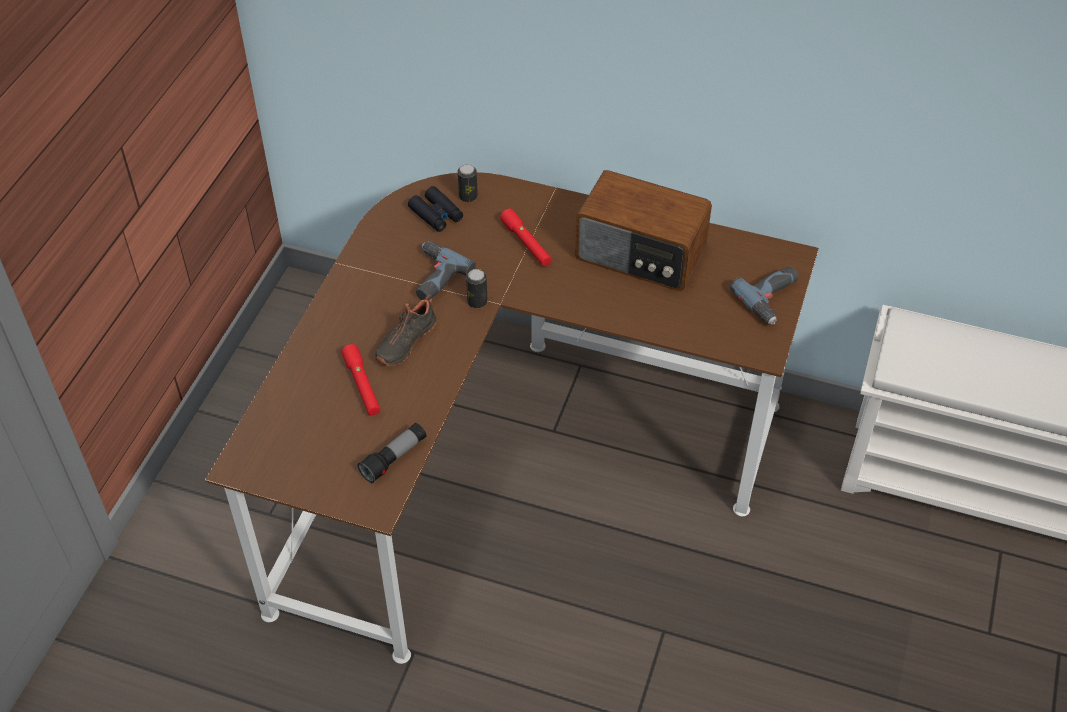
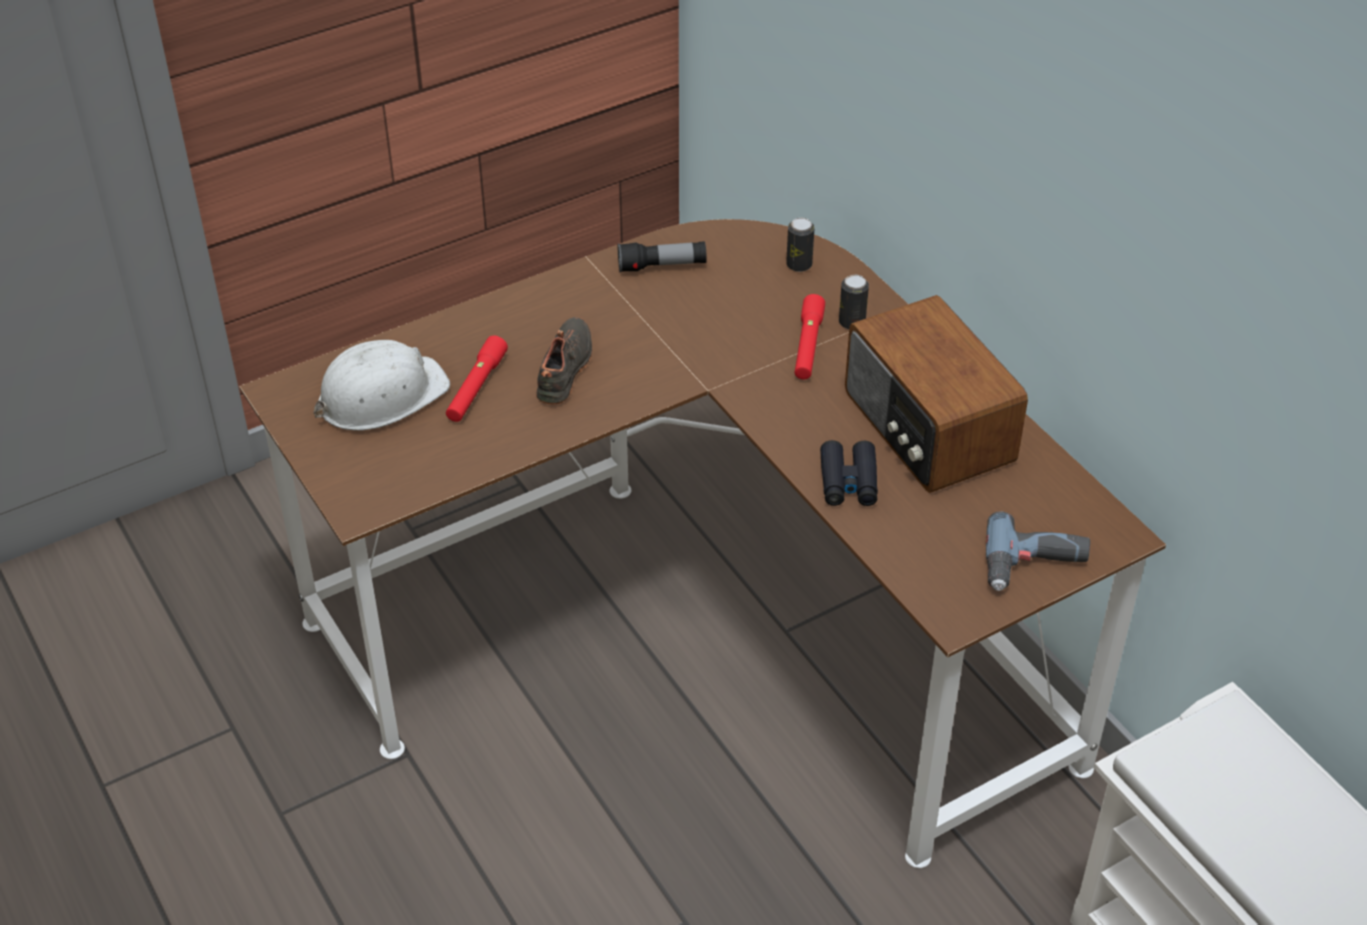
camera: 40 degrees right, 5 degrees down
(307, 427) = (380, 395): none -> white hard hat
(394, 458) = (426, 474): flashlight -> flashlight (662, 266)
(404, 341) = (566, 370): black shoe -> black shoe turned 120 degrees clockwise
(433, 277) = (668, 324): power drill -> none
(436, 214) = (743, 265): black binoculars -> black binoculars (848, 482)
(477, 302) = (685, 374): can -> can (852, 322)

